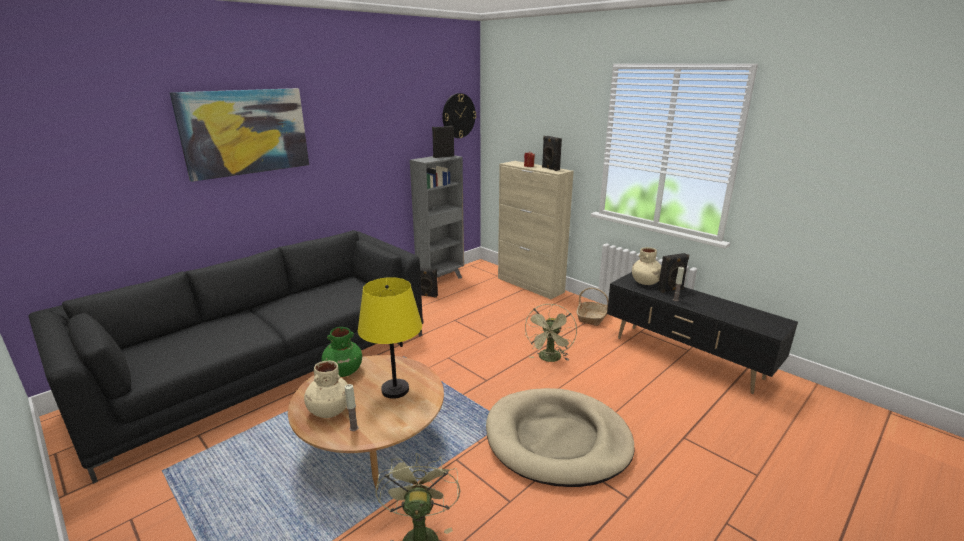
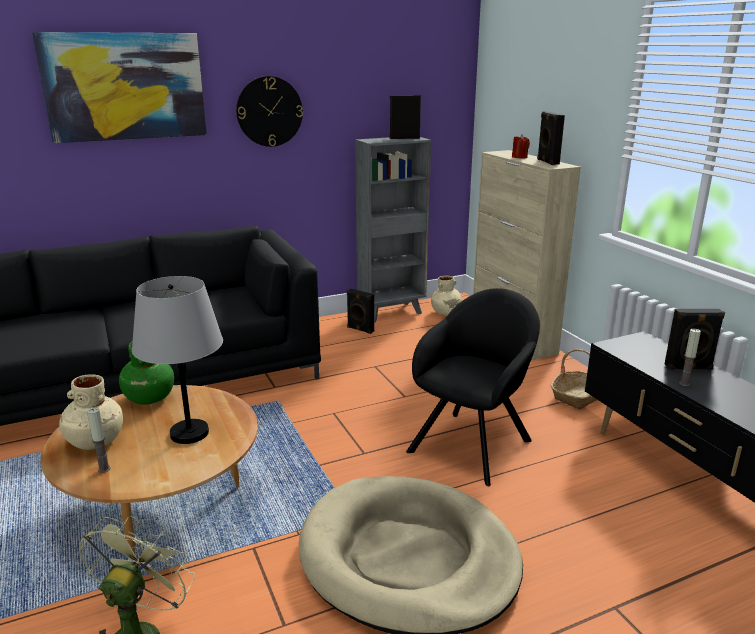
camera: 20 degrees right, 0 degrees up
(394, 390) = (189, 433): yellow table lamp -> grey table lamp
(458, 116) = (439, 82): wall clock -> wall clock (269, 111)
(550, 359) = (473, 443): green fan -> black armchair
(646, 282) = (652, 350): beige vase -> beige vase (446, 313)

